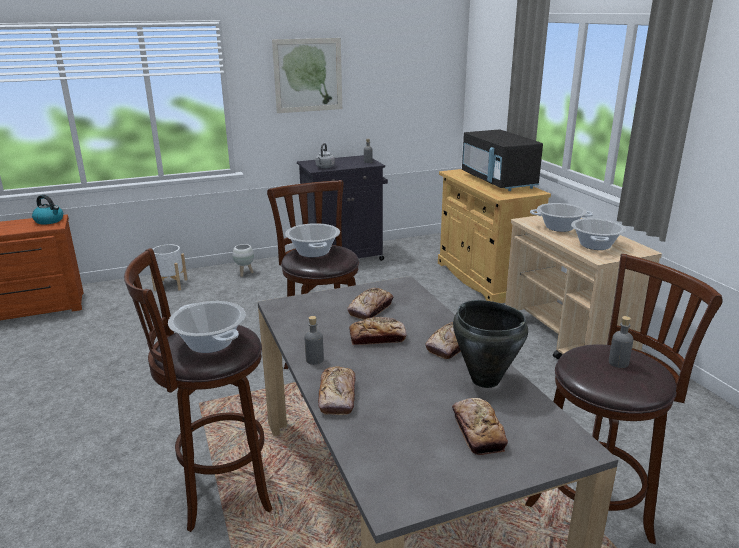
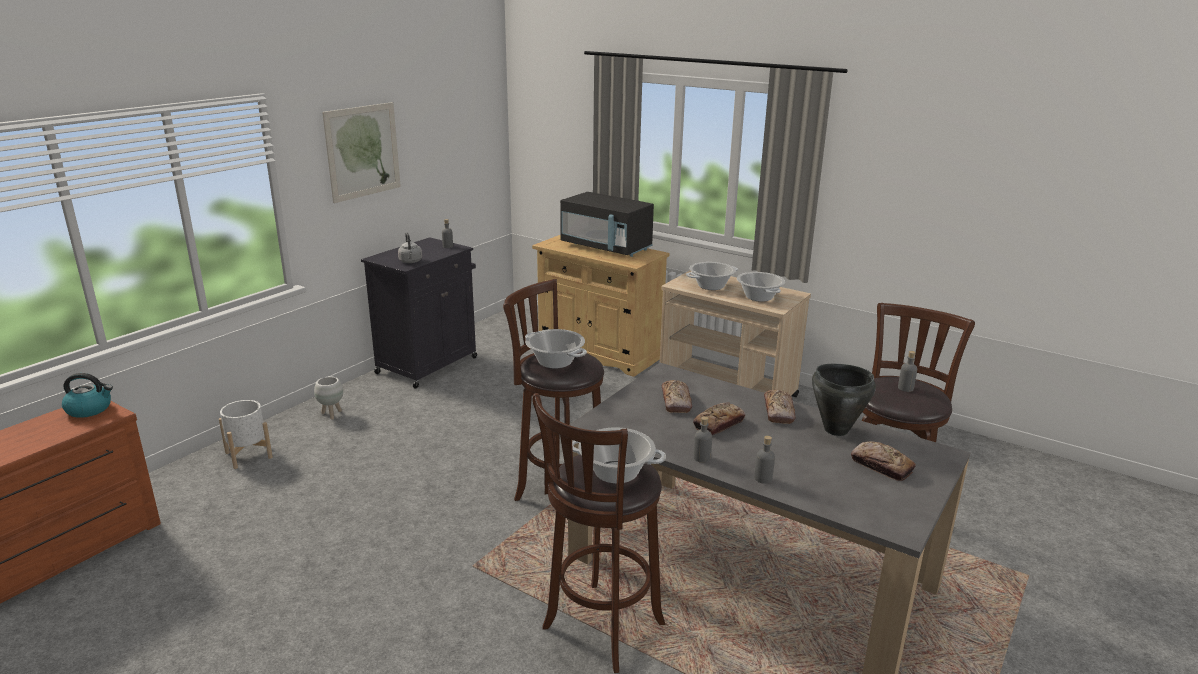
camera: 35 degrees left, 0 degrees up
(337, 396) = (763, 478): bread -> grey bottle

